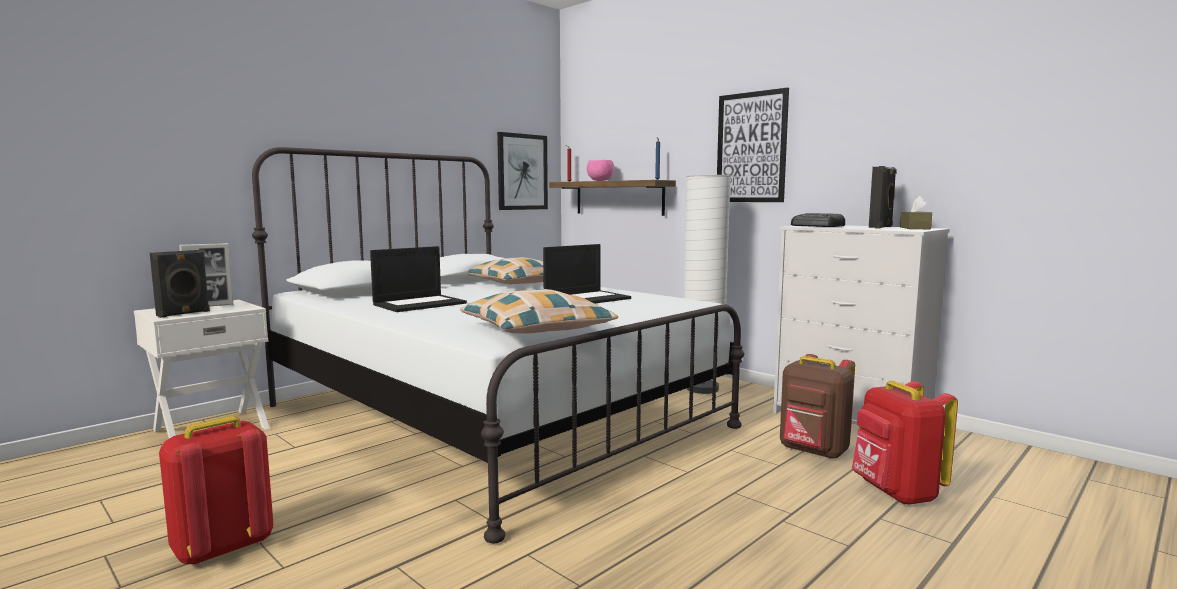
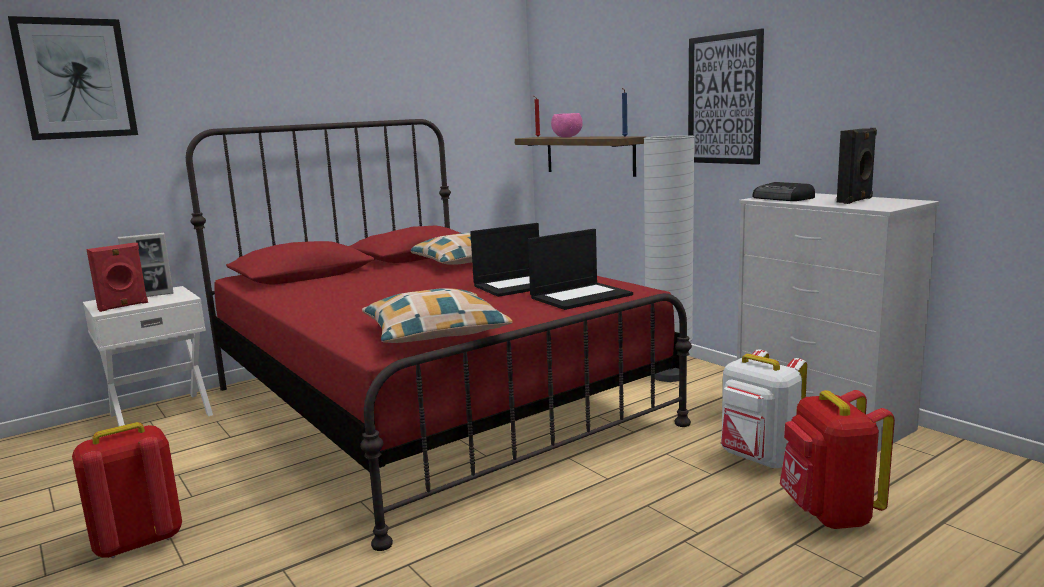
camera: 10 degrees right, 5 degrees up
(184, 313) = (123, 306): black speaker -> red speaker
(420, 304) = (344, 294): laptop -> laptop (581, 296)
(492, 415) = (430, 405): white bed -> red bed
(522, 172) = (484, 129): picture -> picture (76, 79)
(813, 452) = (758, 459): brown backpack -> white backpack
(915, 228) = (893, 202): brown tissue box -> none

